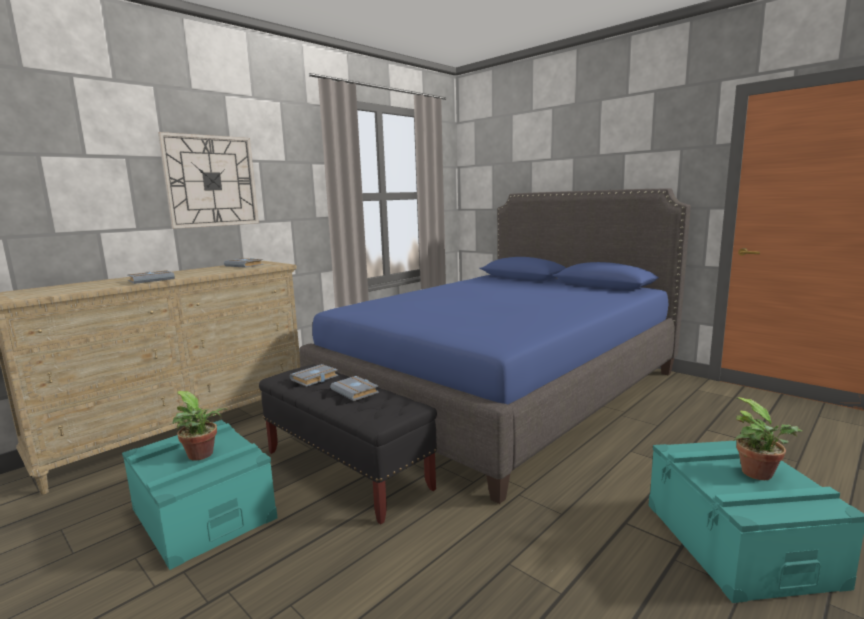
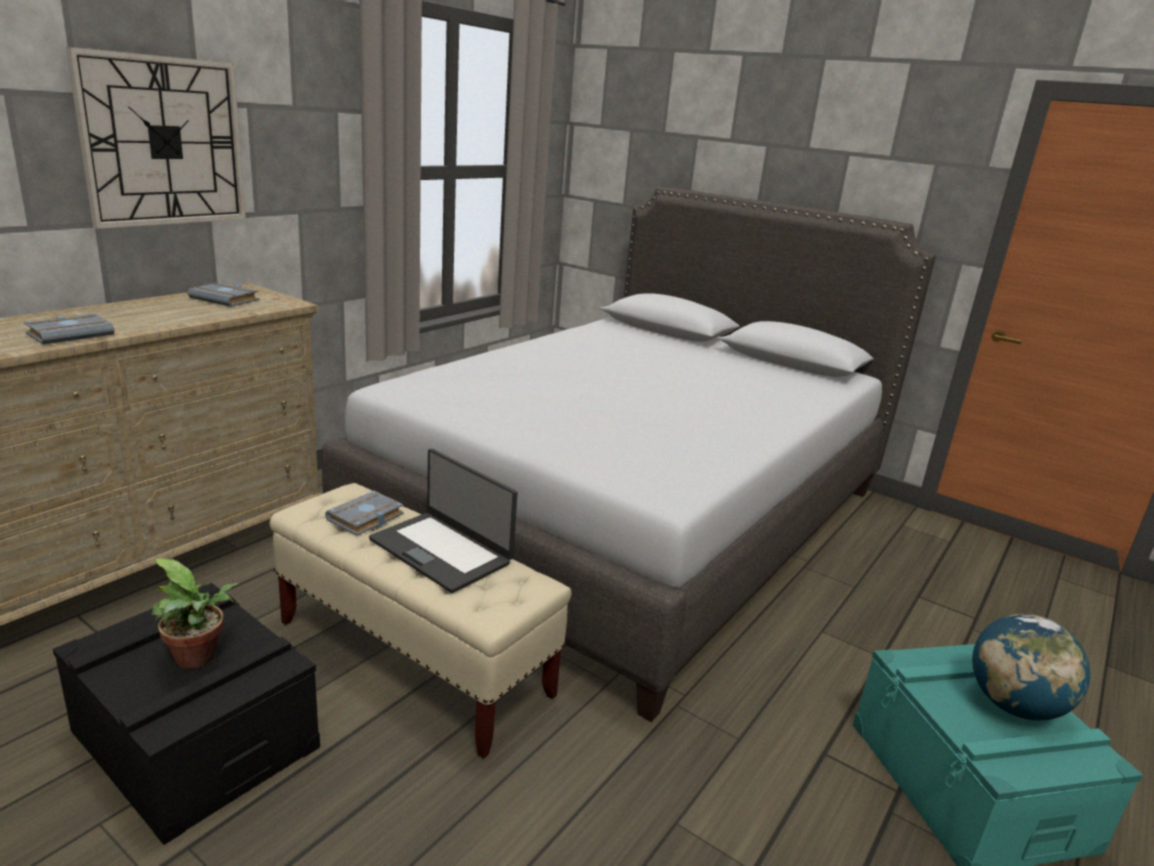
camera: 10 degrees left, 10 degrees up
(203, 513) = (195, 739): turquoise storage box -> black storage box
(346, 470) = (413, 659): black bench -> beige bench
(356, 391) = (442, 550): grey book -> laptop
(502, 391) = (631, 515): blue bed -> grey bed
(761, 475) = (1014, 706): potted plant -> globe

